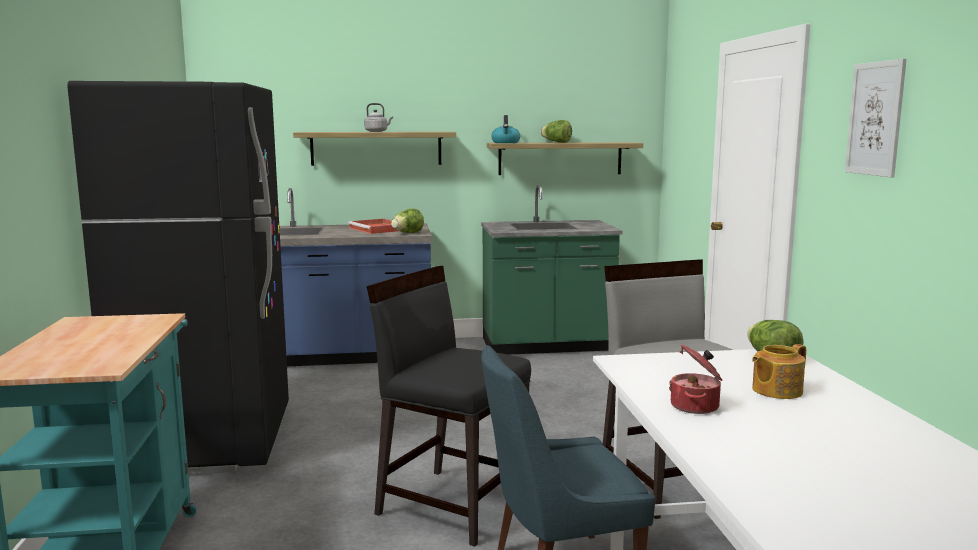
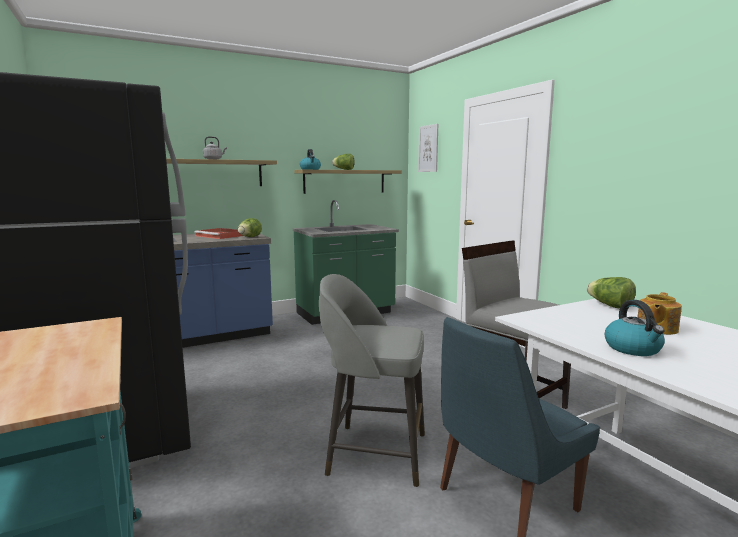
camera: 20 degrees left, 0 degrees up
(452, 504) = (374, 453): black chair -> grey stool
(696, 406) = (633, 349): cooking pot -> kettle
(875, 118) = (626, 138): picture -> picture (428, 148)

